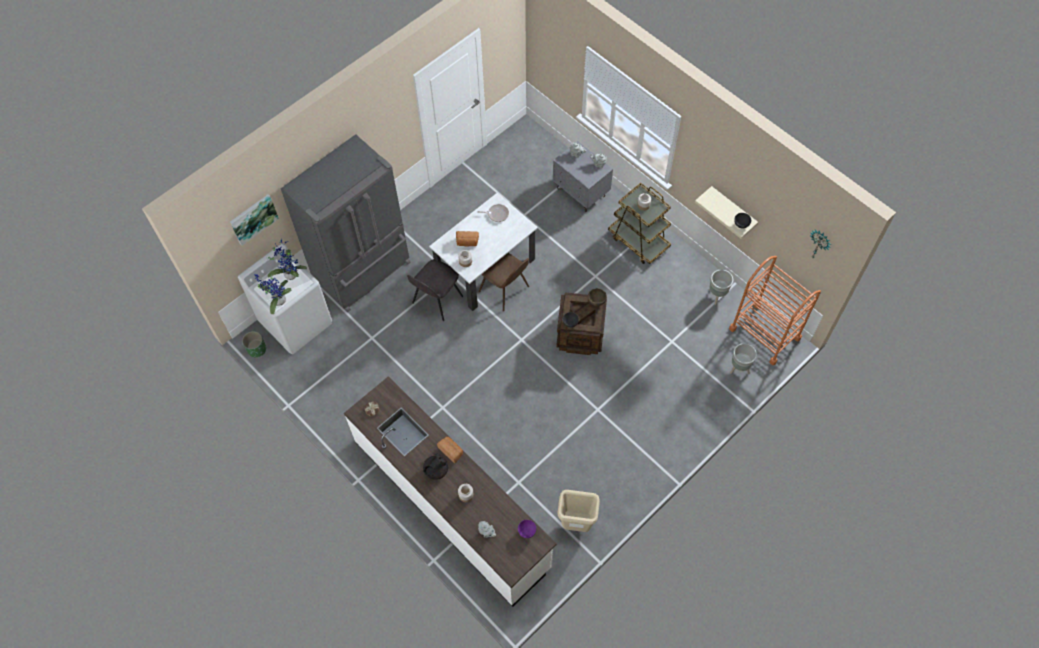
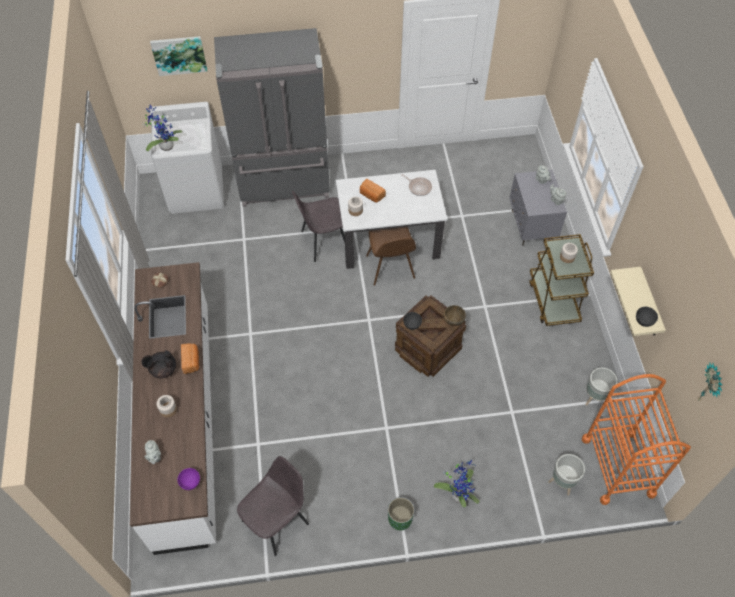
camera: 35 degrees right, 5 degrees down
(257, 349) = (148, 193): green planter -> green planter (400, 519)
(290, 273) = (194, 131): potted plant -> potted plant (458, 494)
(576, 524) = (276, 521): beige trash can -> grey chair

